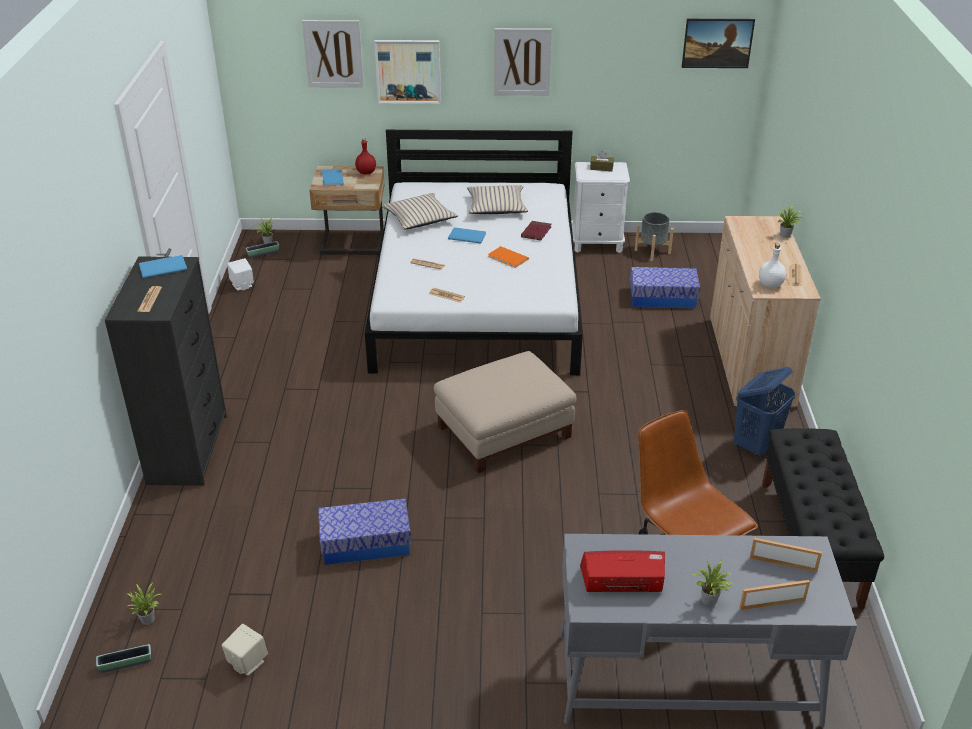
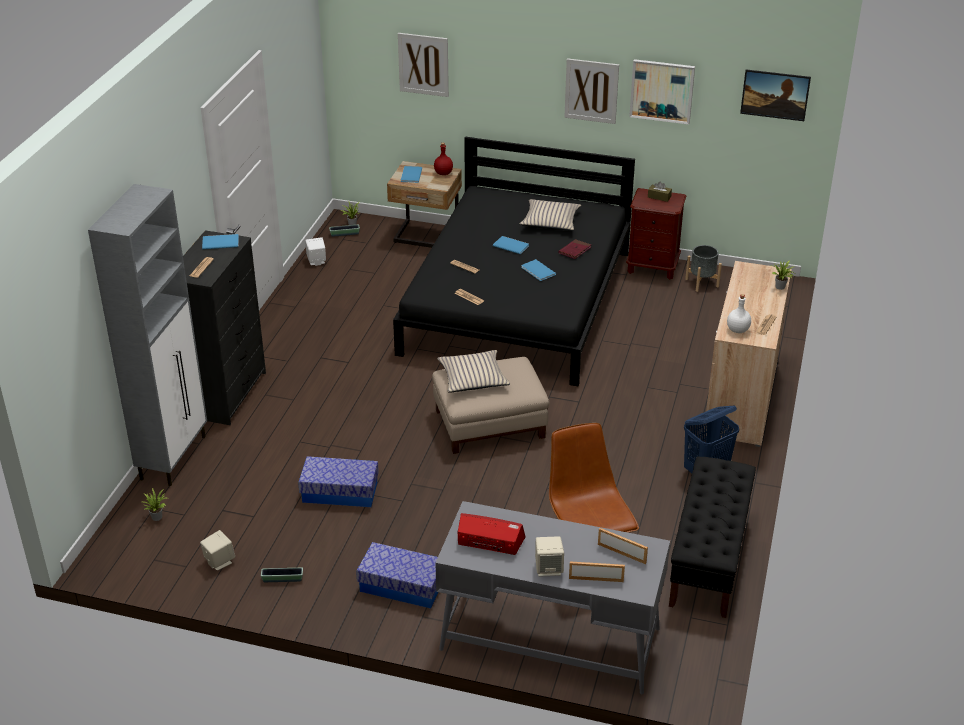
camera: 15 degrees right, 0 degrees up
(126, 663) = (132, 545): planter -> planter (282, 579)
(146, 537) = (174, 457): none -> grey cabinet
(408, 71) = (488, 87): picture -> picture (662, 91)
(419, 218) = (476, 223): beige pillow -> beige pillow (473, 378)
(477, 296) = (518, 302): white bed -> black bed
(508, 258) = (538, 271): orange book -> blue book
(597, 243) = (652, 267): white nightstand -> brown nightstand
(662, 298) = (688, 328): storage box -> storage box (402, 586)
(710, 601) = (548, 568): potted plant -> beige speaker

